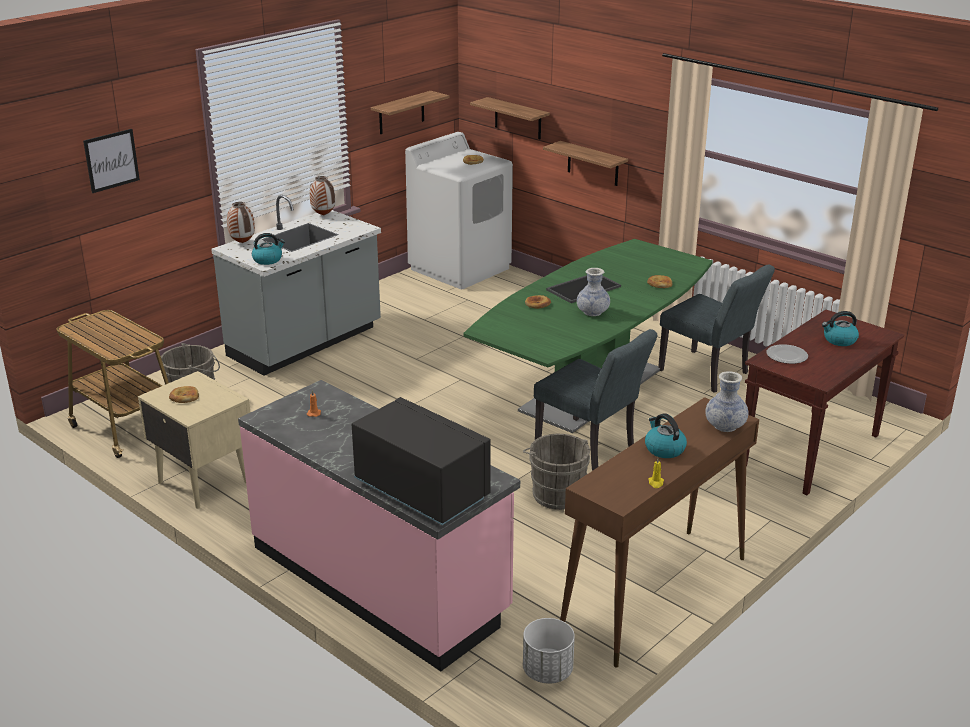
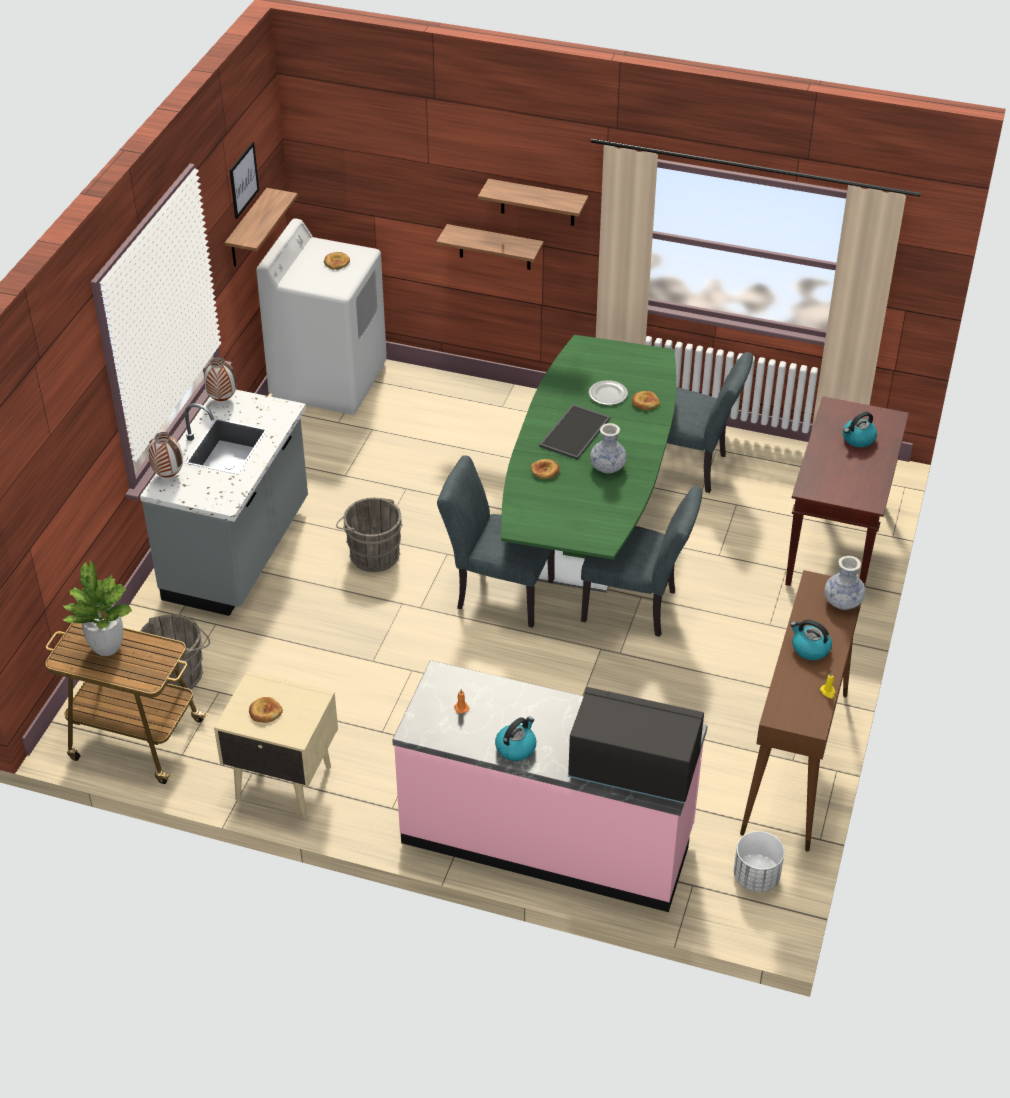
camera: 25 degrees left, 15 degrees up
(108, 329) = (107, 647): none -> potted plant
(111, 160) = (45, 452): picture -> picture (243, 180)
(268, 260) = (223, 496): kettle -> kettle (516, 747)
(480, 411) = (497, 593): none -> grey chair
(518, 118) = (382, 201): shelf -> shelf (537, 202)
(556, 493) = (640, 675): grey bucket -> grey bucket (372, 554)
(786, 356) = (823, 476): plate -> plate (607, 394)

